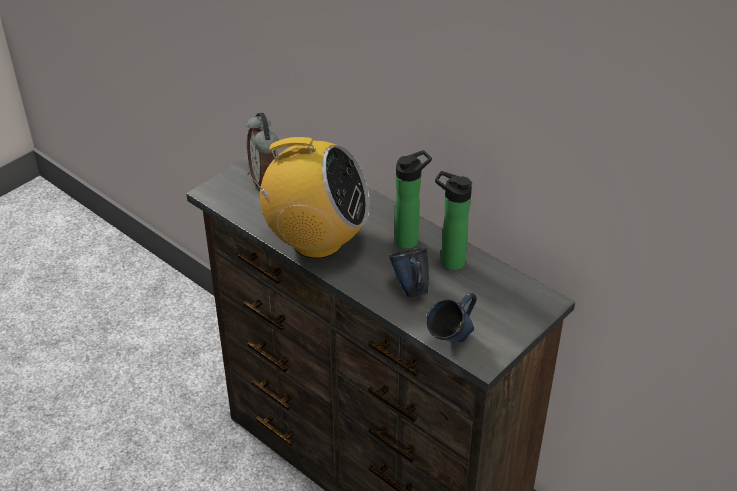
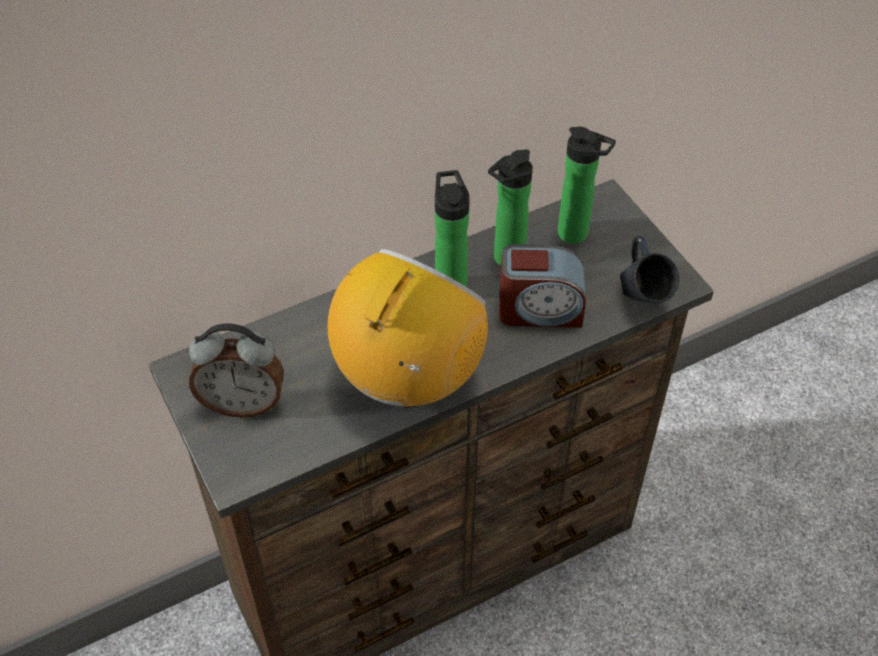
camera: 70 degrees left, 10 degrees up
(410, 289) = (540, 310): blue mug -> alarm clock
(498, 293) = (577, 235): none -> bottle

